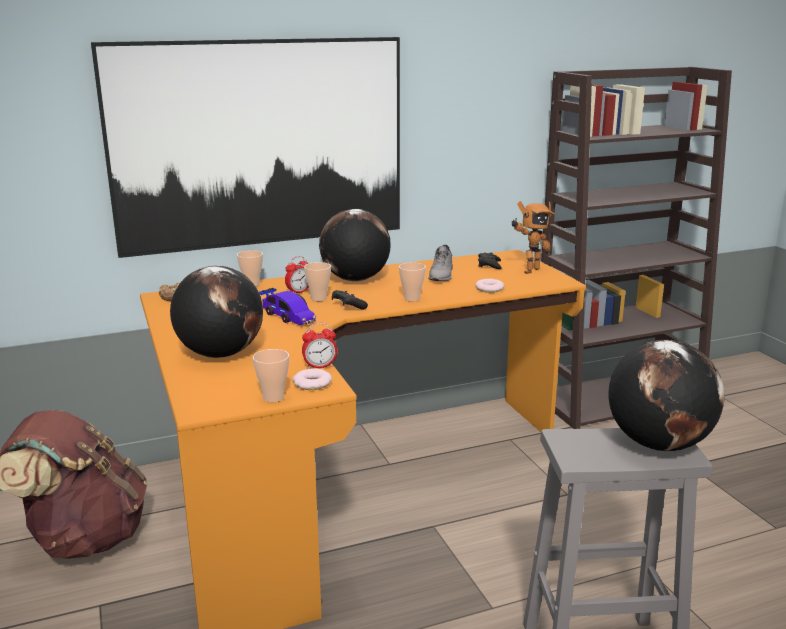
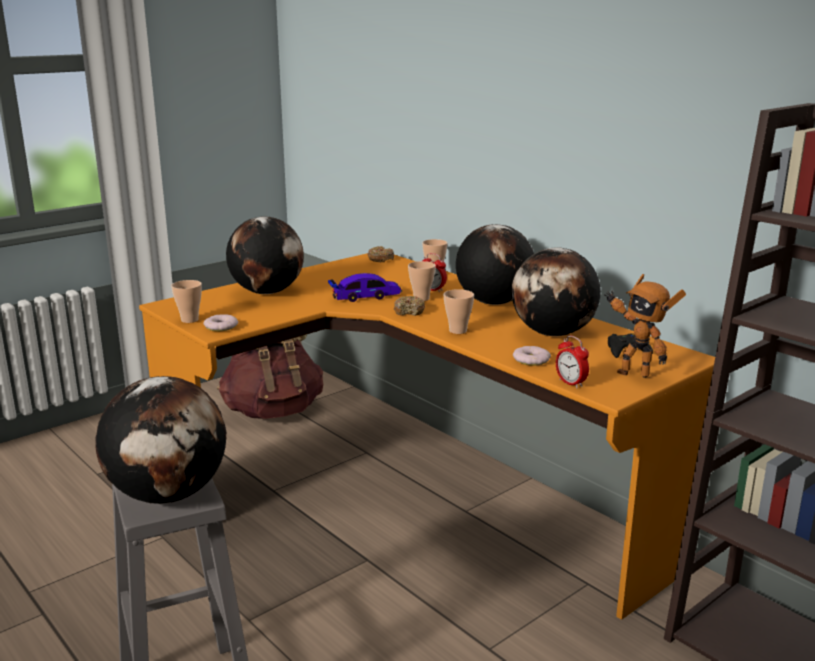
camera: 70 degrees right, 0 degrees up
(260, 144) = (471, 139): picture -> none
(288, 316) = (365, 296): toy car -> toy car turned 135 degrees counterclockwise
(320, 366) = (257, 323): alarm clock -> alarm clock (570, 383)
(348, 307) = (409, 311): black game controller -> donut
(442, 275) = (553, 333): grey shoe -> globe

